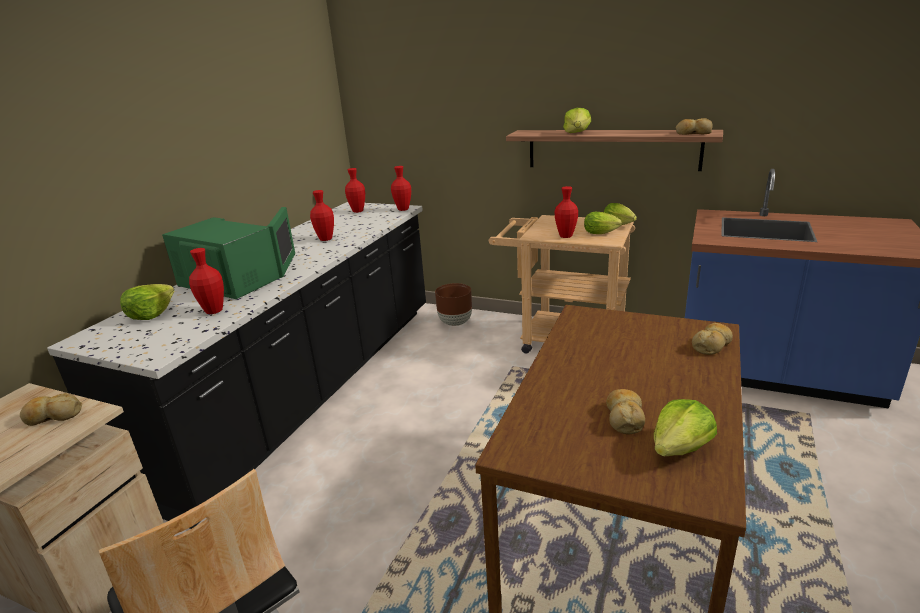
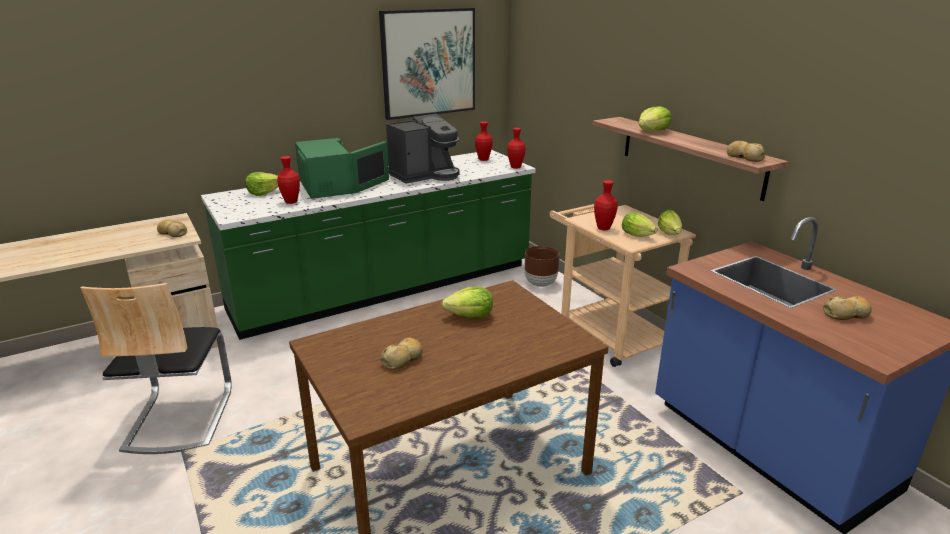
camera: 35 degrees right, 0 degrees up
(275, 110) = (428, 63): none -> picture
(309, 387) = (386, 288): black counter -> green counter
(326, 239) = (425, 175): red vase -> coffee machine
(680, 447) = (399, 389): lettuce -> lettuce (470, 315)
(712, 345) = (553, 349): bread -> bread (846, 314)

